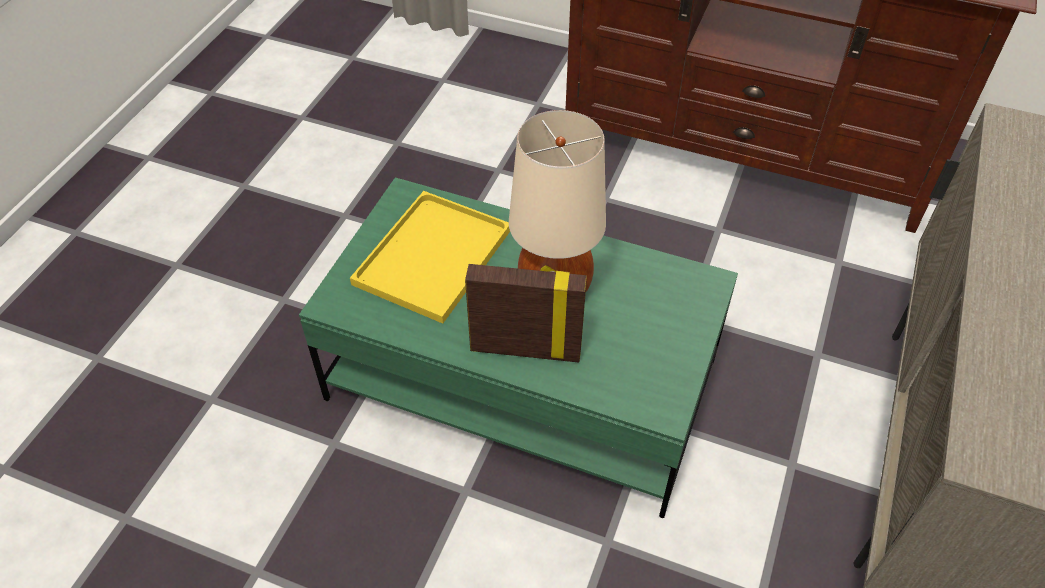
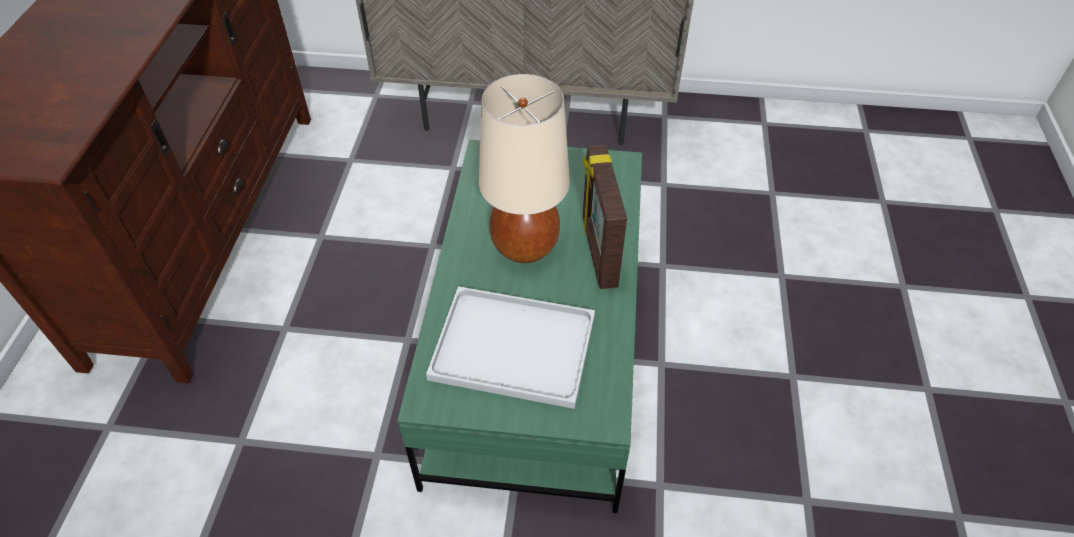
camera: 105 degrees left, 0 degrees up
(433, 254) = (509, 348): yellow tray -> white tray

